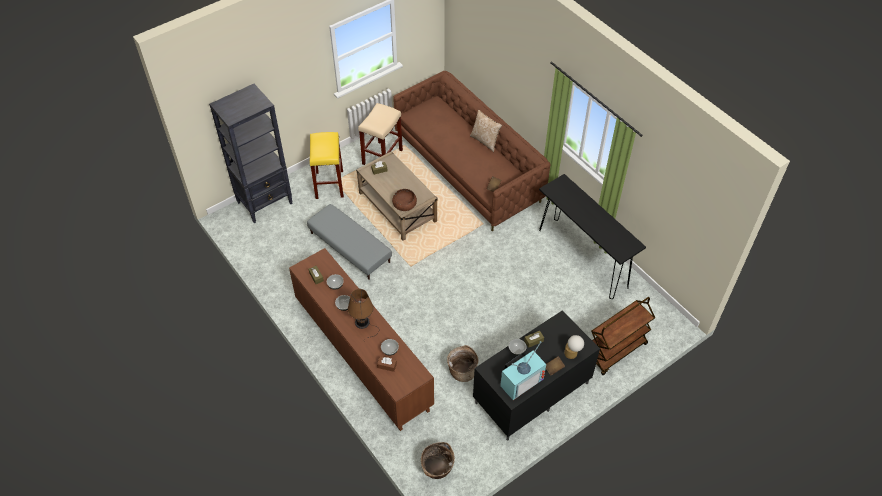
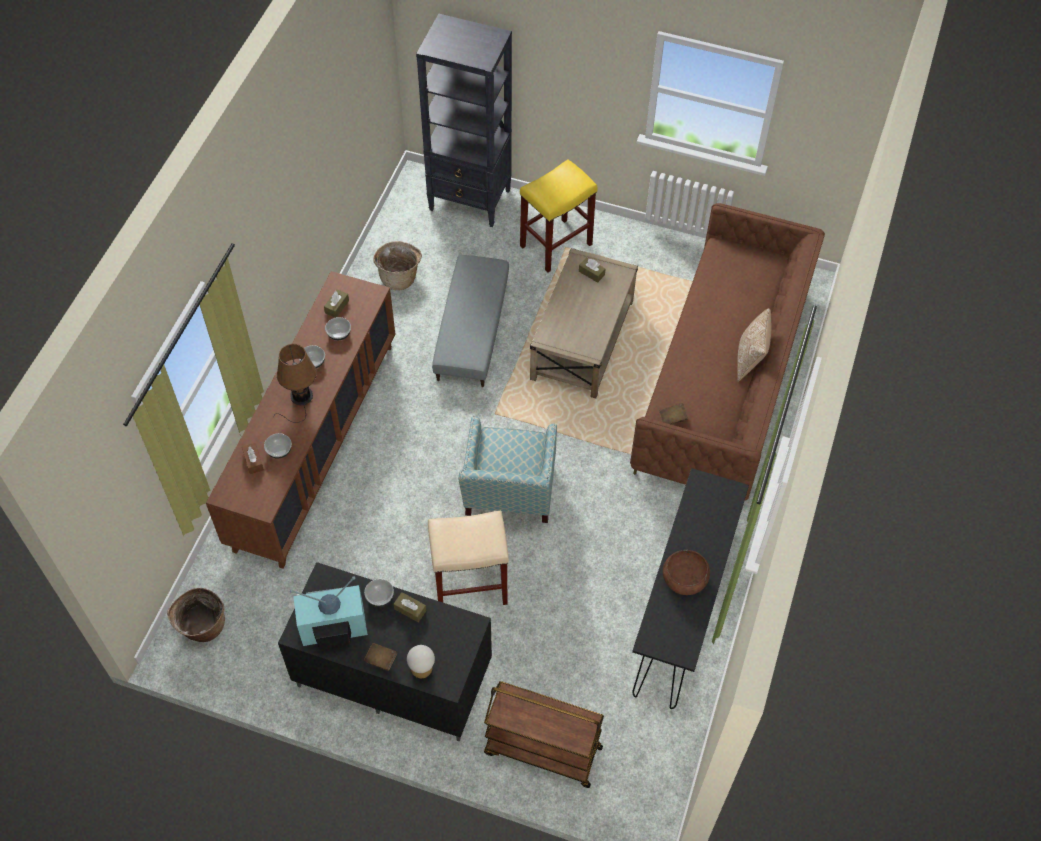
camera: 55 degrees right, 5 degrees up
(382, 157) = (653, 272): beige stool -> beige stool (469, 586)
(404, 204) = (556, 335): brown bowl -> brown bowl (684, 578)
(462, 371) = (370, 571): basket -> basket (399, 277)
(465, 288) = (508, 497): none -> armchair
(521, 380) = (332, 629): television -> television turned 150 degrees clockwise

